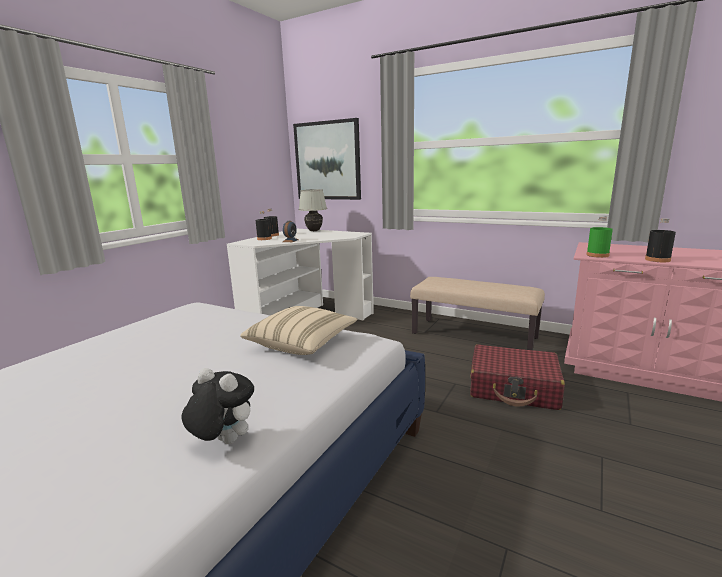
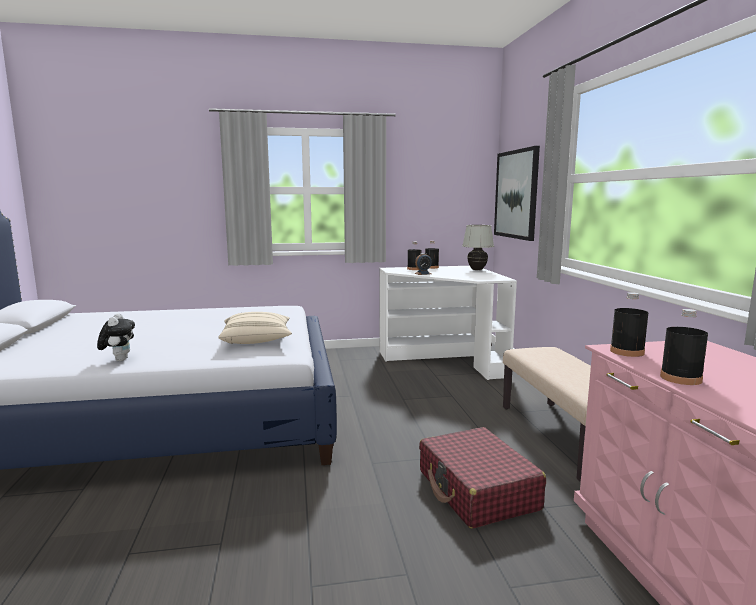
camera: 50 degrees right, 5 degrees down
(597, 255) = (627, 352): green bottle -> black bottle

